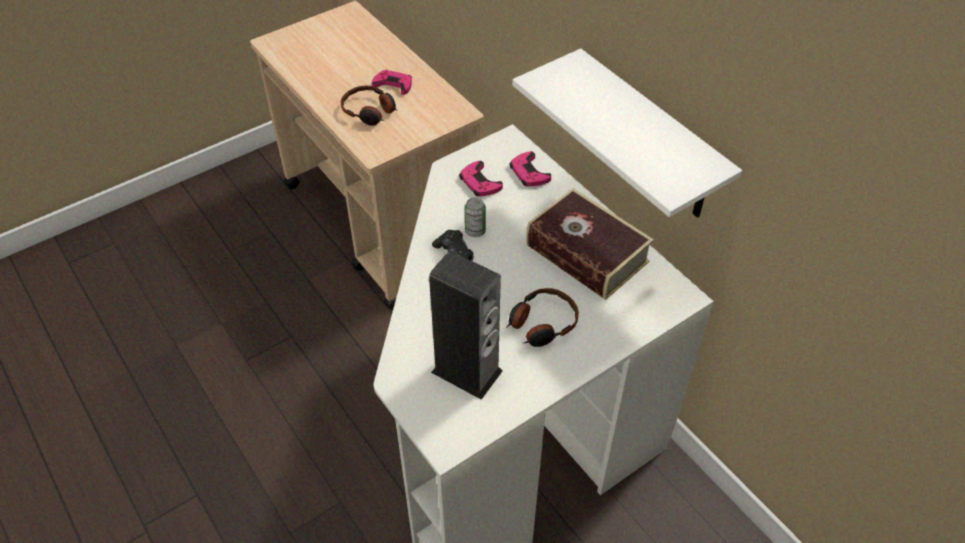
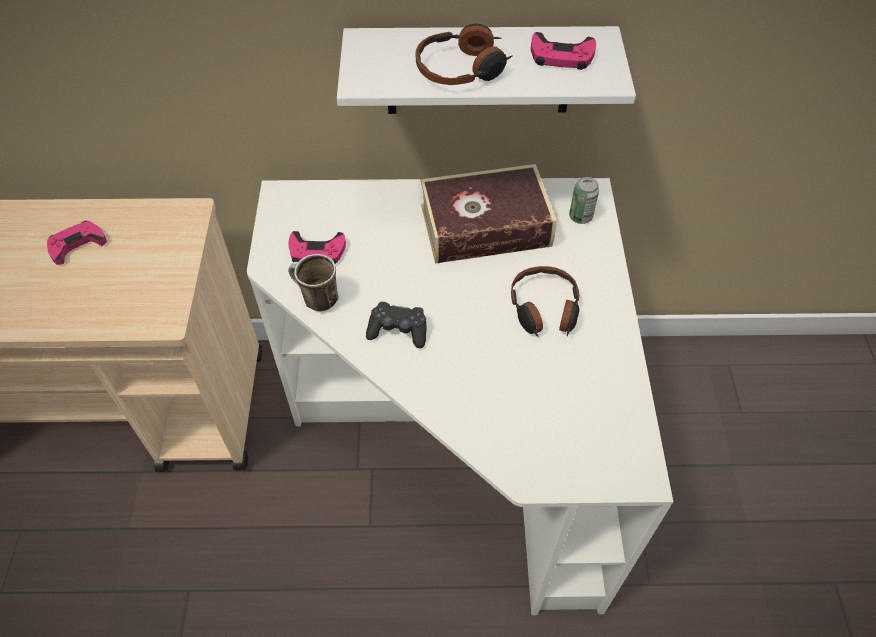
camera: 55 degrees left, 5 degrees up
(369, 111) = (94, 289): headphones -> headphones (462, 69)
(441, 203) = (315, 299): none -> mug
(467, 371) = (559, 404): speaker -> none
(475, 231) = (380, 293): can -> can (580, 216)
(529, 173) = (342, 207): pink game controller -> pink game controller (561, 56)

